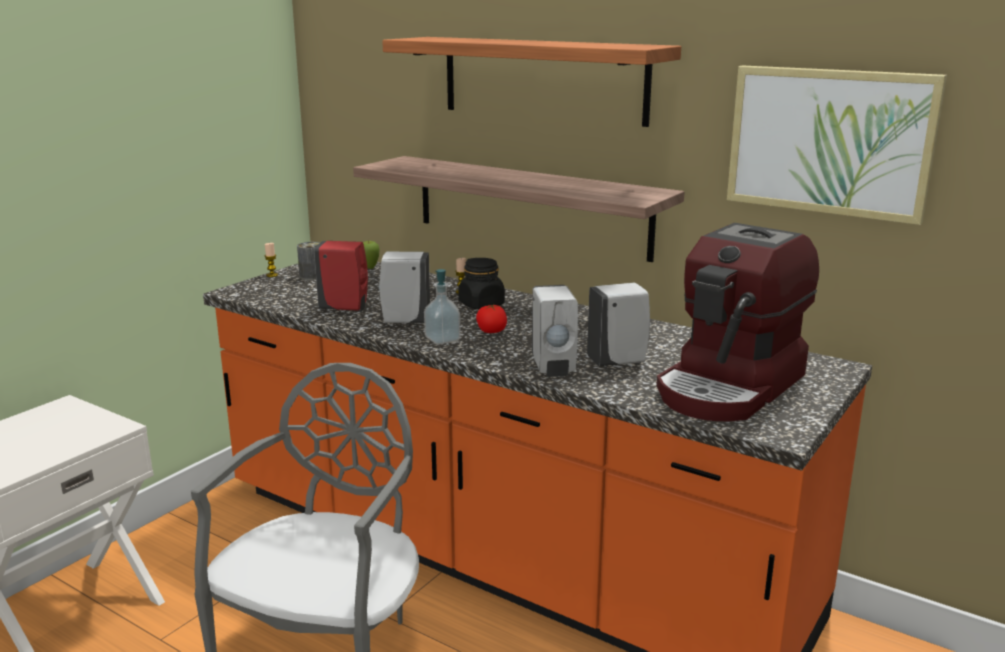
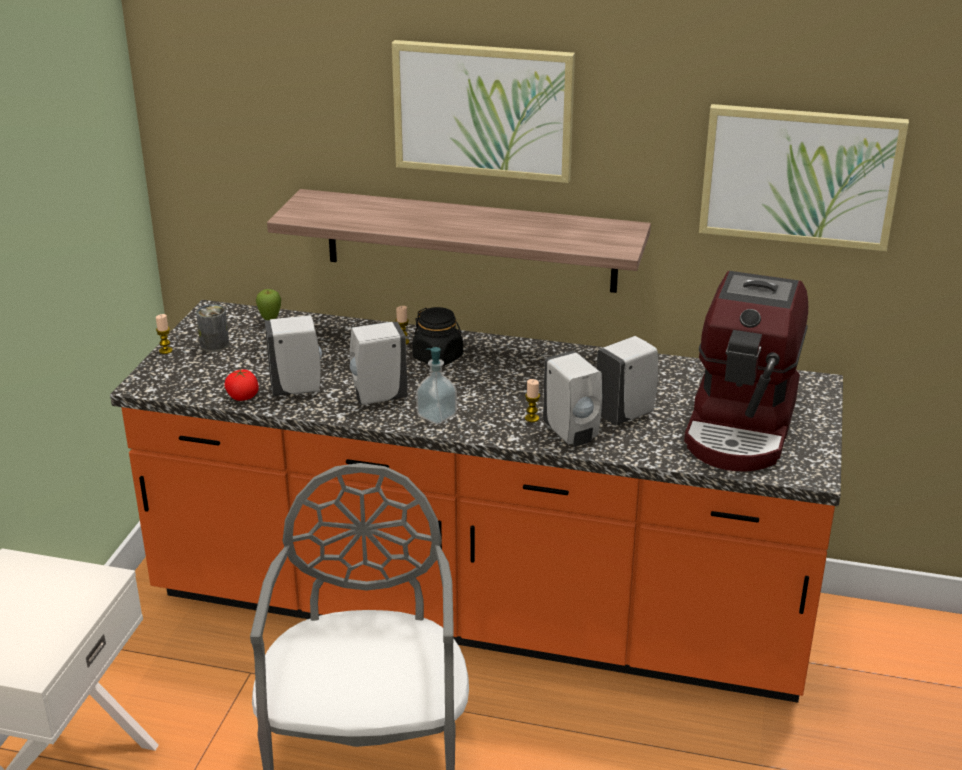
camera: 20 degrees left, 10 degrees up
(346, 308) = (298, 389): red soap dispenser -> white soap dispenser
(491, 331) = (477, 395): tomato -> tomato (243, 397)
(526, 352) = (532, 418): none -> candle
(543, 79) = (483, 110): shelf -> picture

